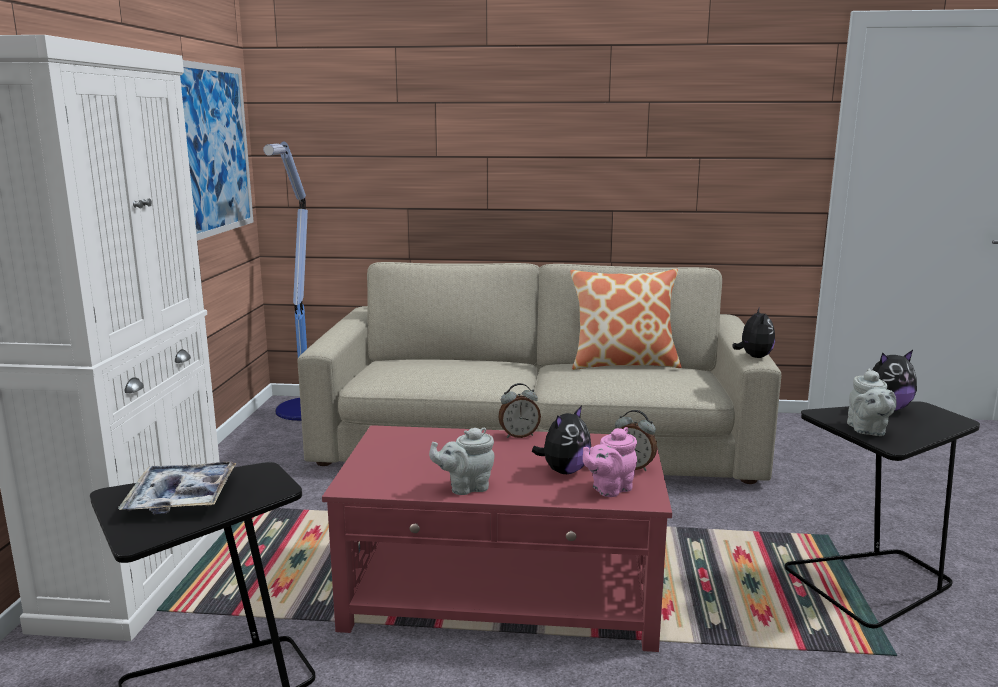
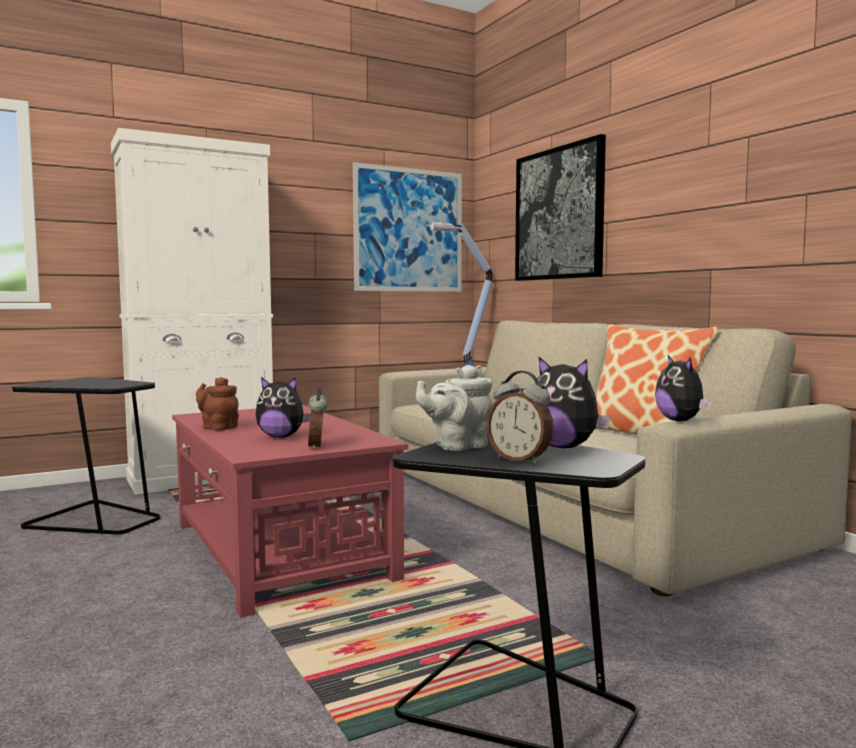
camera: 55 degrees right, 10 degrees down
(181, 497) = (89, 382): tray -> none
(416, 140) = (559, 214): none -> picture
(466, 487) = (218, 427): grey teapot -> brown teapot
(519, 435) = (339, 423): alarm clock -> alarm clock (520, 460)
(609, 489) = (259, 447): pink teapot -> none
(753, 357) = (681, 421): plush toy -> plush toy turned 105 degrees clockwise

